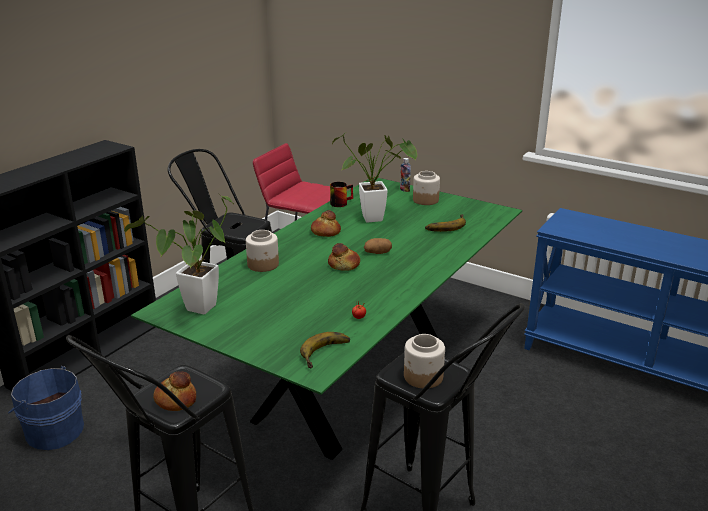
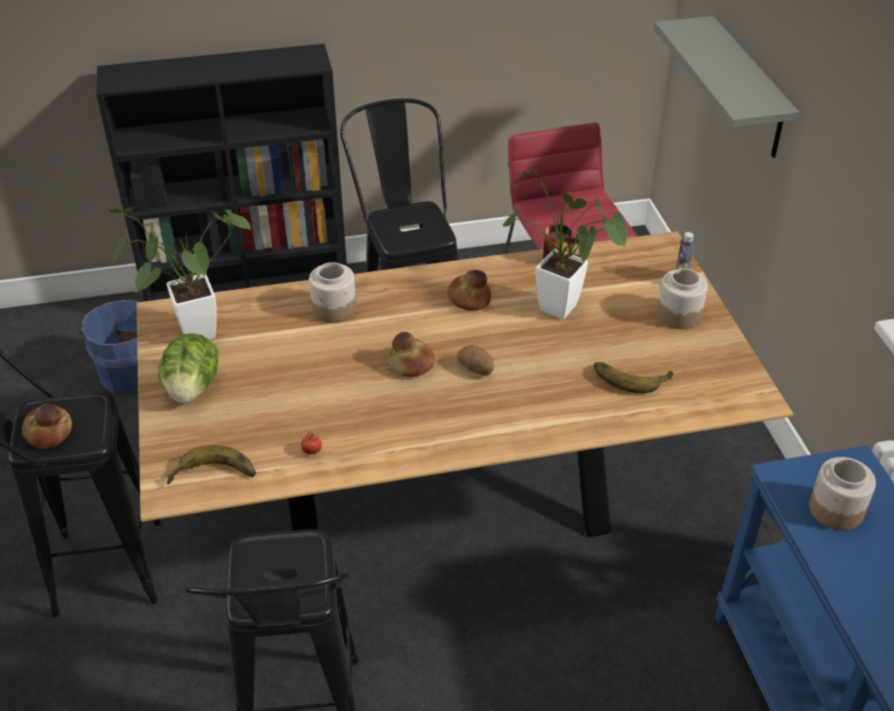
camera: 45 degrees right, 15 degrees up
(243, 329) = (192, 389): none -> lettuce
(353, 380) = (446, 507): green dining table -> brown dining table
(359, 98) = (747, 89): none -> grey shelf
(423, 377) = (271, 576): jar -> jar (835, 510)

